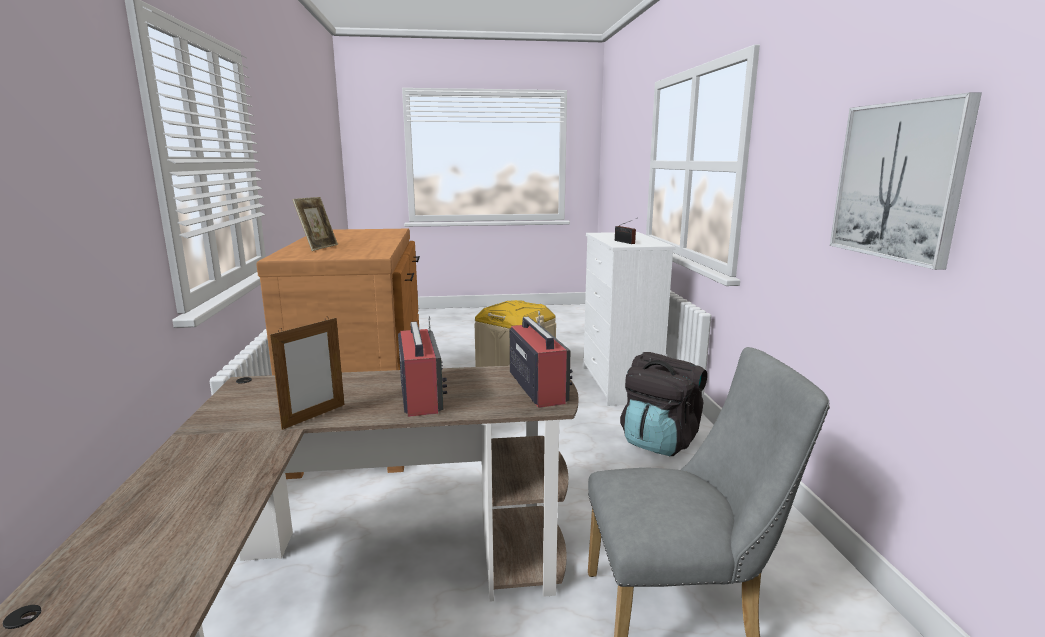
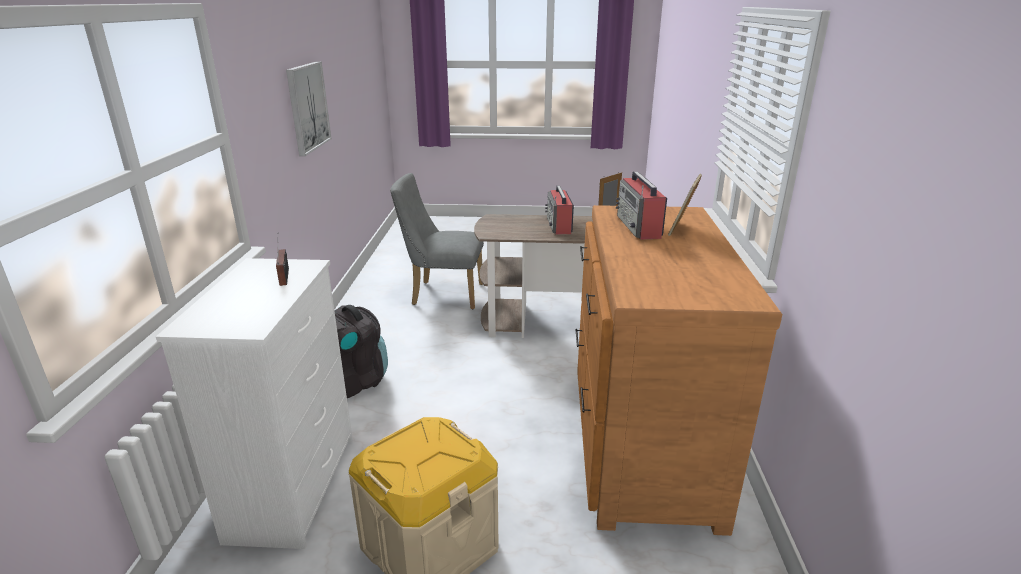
camera: 170 degrees left, 10 degrees up
(537, 387) = (495, 225): radio -> radio (639, 227)

